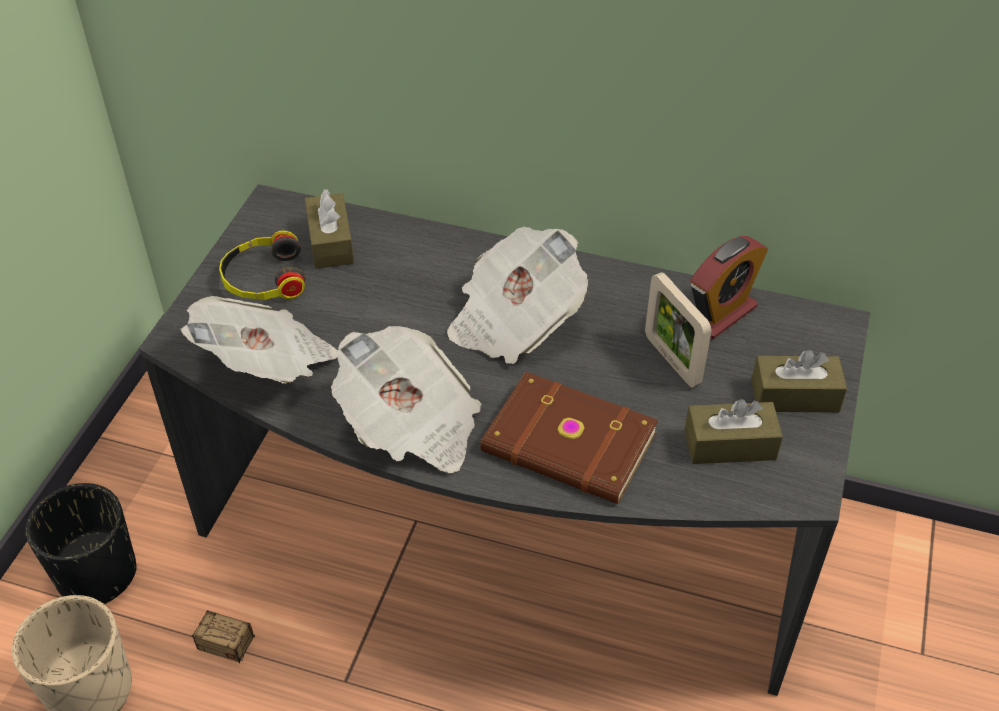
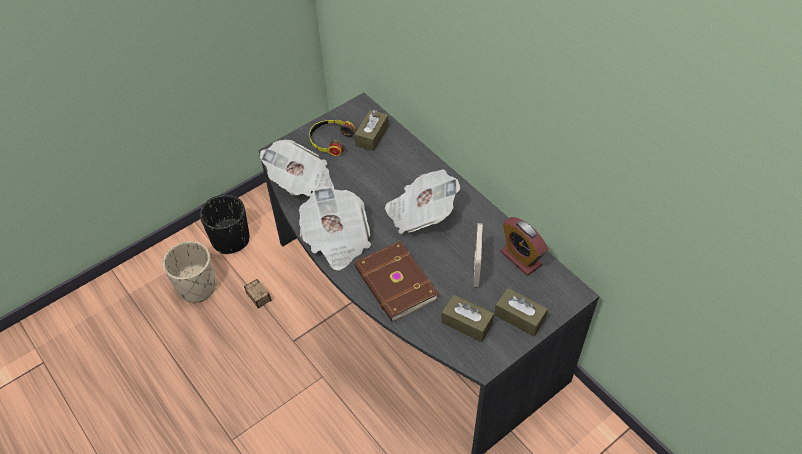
camera: 35 degrees right, 5 degrees up
(720, 313) = (521, 258): alarm clock -> alarm clock turned 60 degrees clockwise

